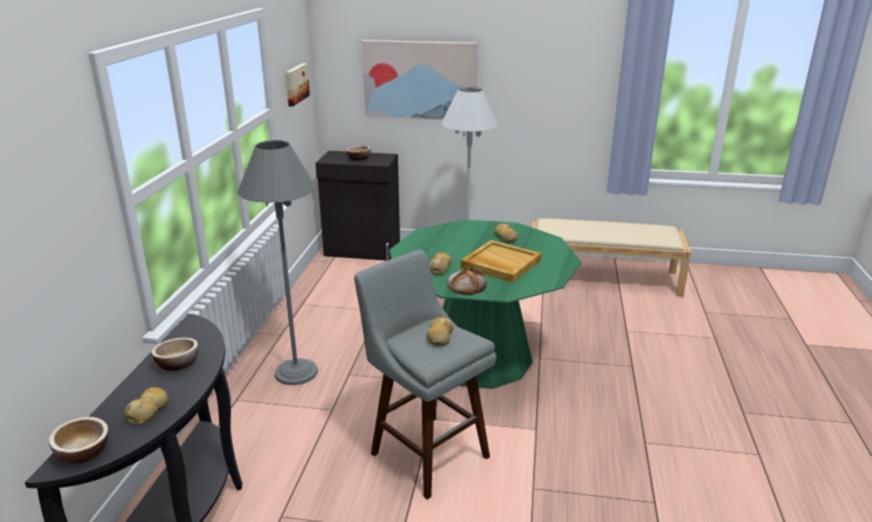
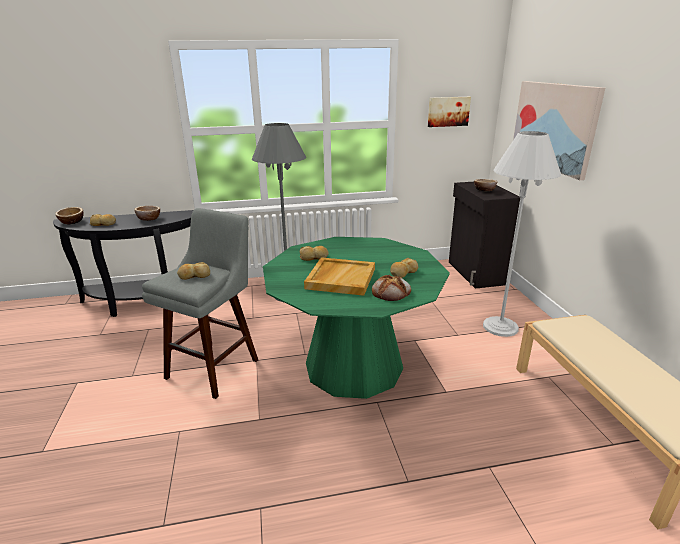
camera: 70 degrees right, 0 degrees up
(467, 285) = (287, 272): bread -> bread (391, 292)

